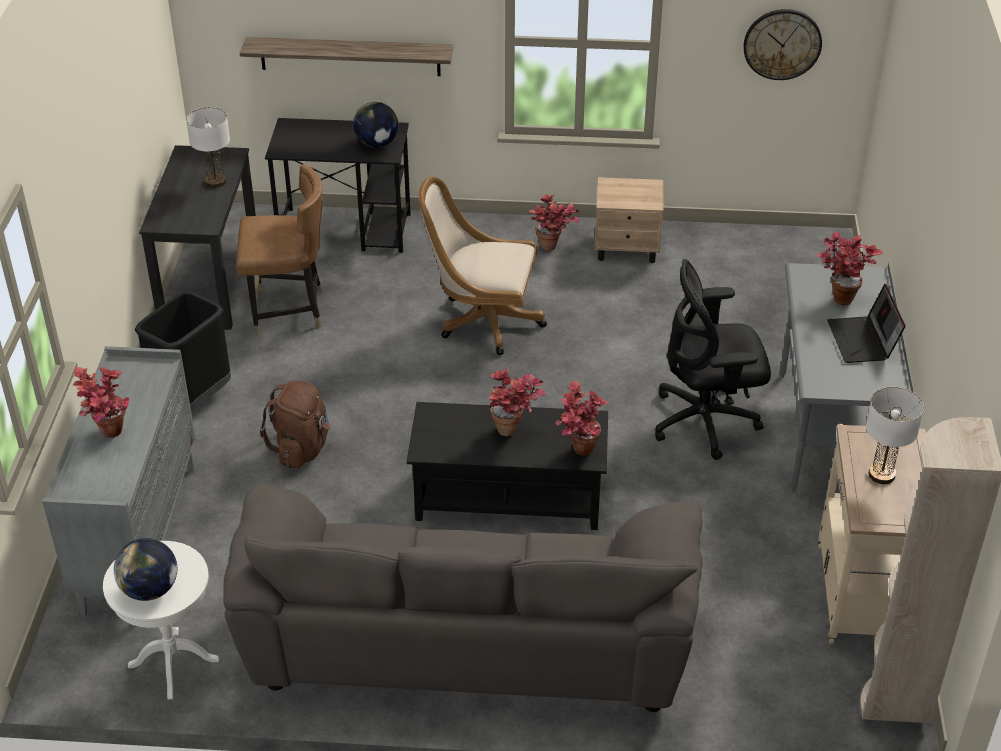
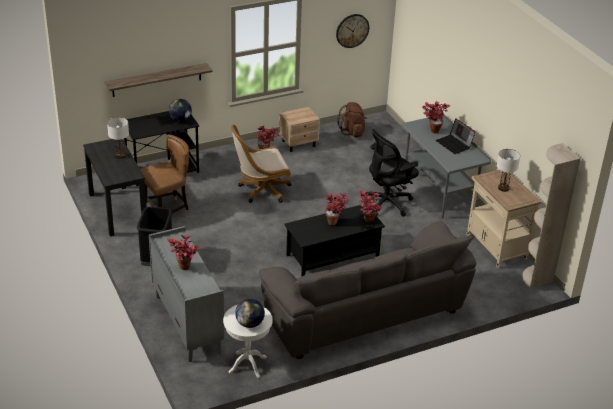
camera: 30 degrees left, 5 degrees down
(302, 448) = (227, 265): brown backpack -> brown backpack (352, 132)

